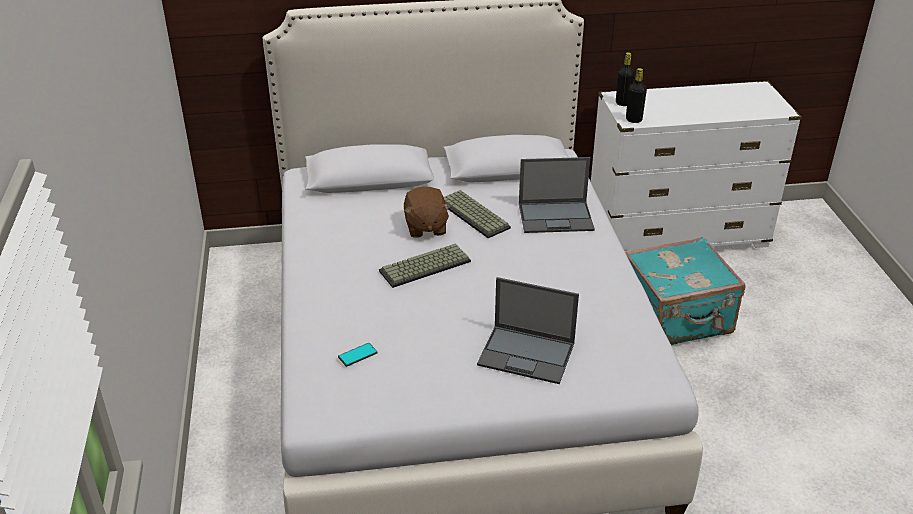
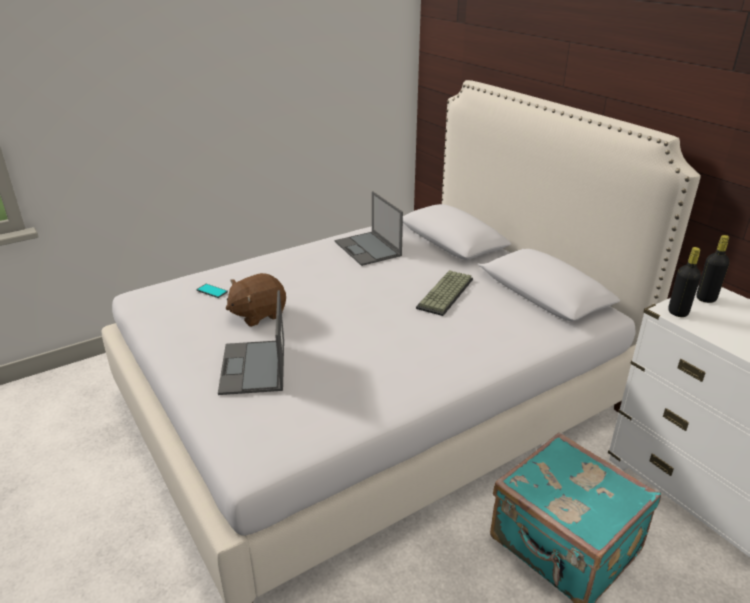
camera: 65 degrees right, 5 degrees down
(425, 227) = (404, 277): brown plush toy -> brown plush toy (258, 314)
(425, 267) = (345, 290): keyboard -> none
(556, 217) = (488, 336): laptop -> laptop (368, 249)

